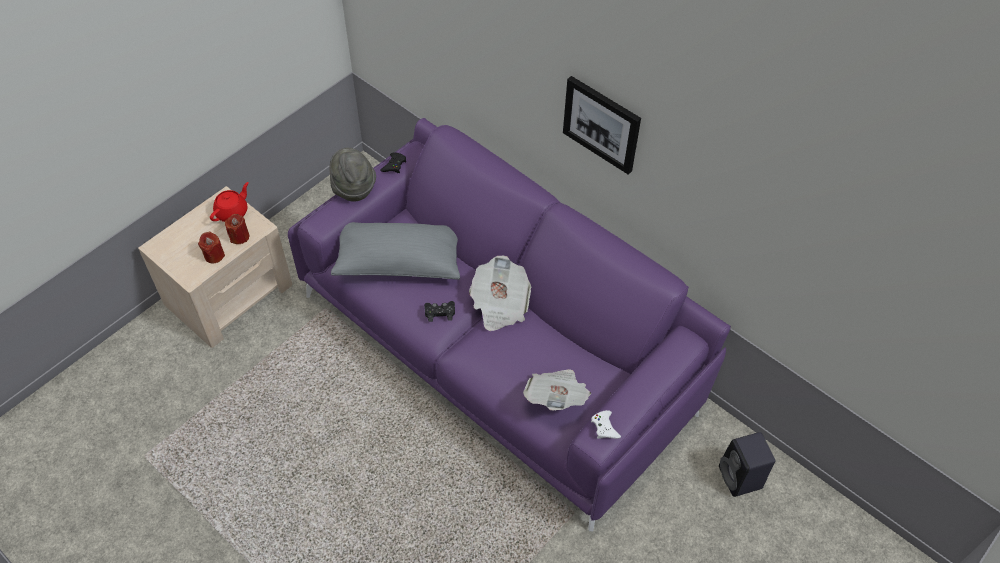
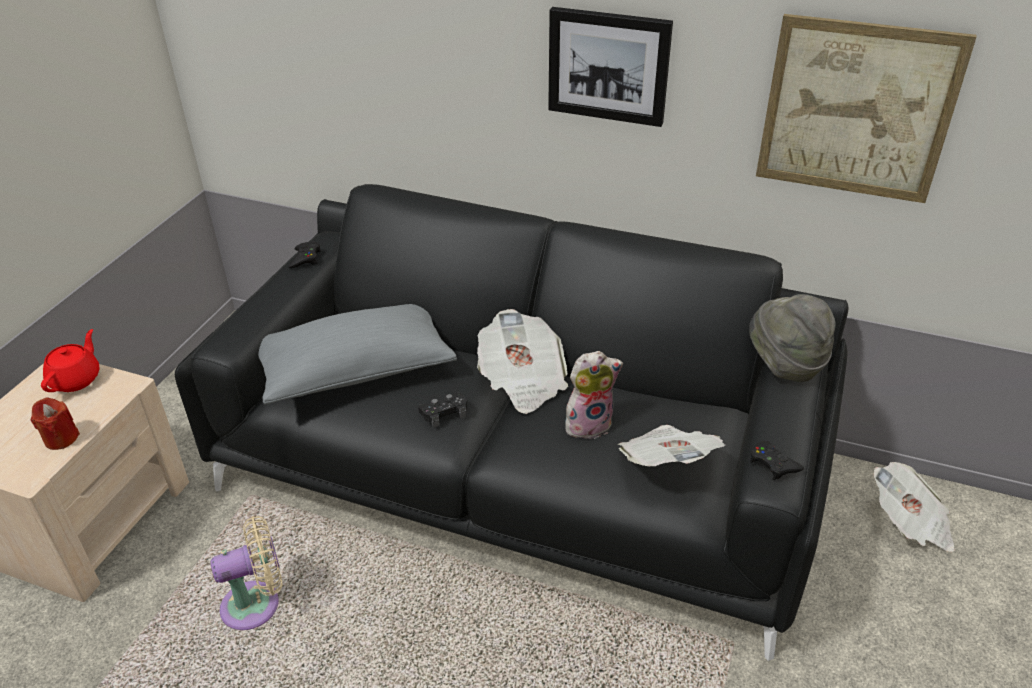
camera: 20 degrees left, 15 degrees down
(239, 237) = (97, 405): red candle -> none
(306, 384) = (257, 604): none -> beige fan
(353, 187) = (257, 293): grey hat -> grey hat (785, 364)
(499, 350) = (518, 474): purple sofa -> black sofa
(524, 352) = (589, 423): none -> plush toy
(604, 427) = (773, 464): white game controller -> black game controller
(741, 478) = (909, 523): black speaker -> newspaper
(745, 219) = (857, 110): none -> picture

